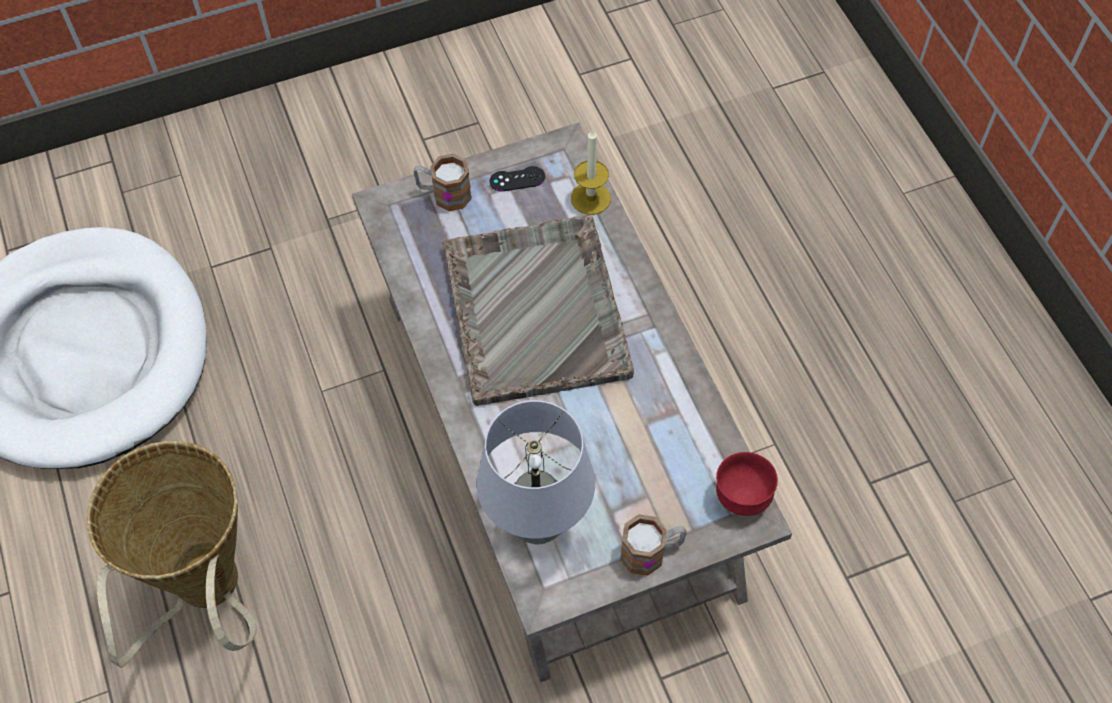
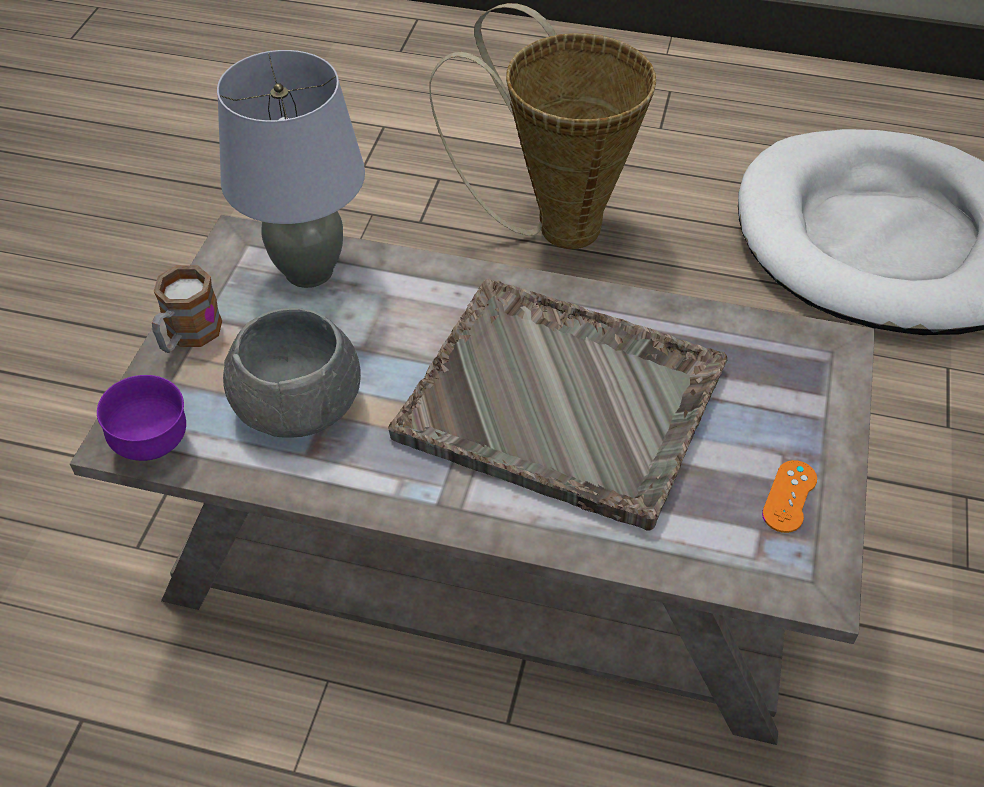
camera: 125 degrees right, 10 degrees down
(444, 194) = (814, 409): mug -> none
(517, 179) = (789, 496): black game controller -> orange game controller
(590, 198) = (697, 559): candle -> none
(649, 445) = (297, 404): none -> grey bowl
(742, 497) = (154, 445): red bowl -> purple bowl

